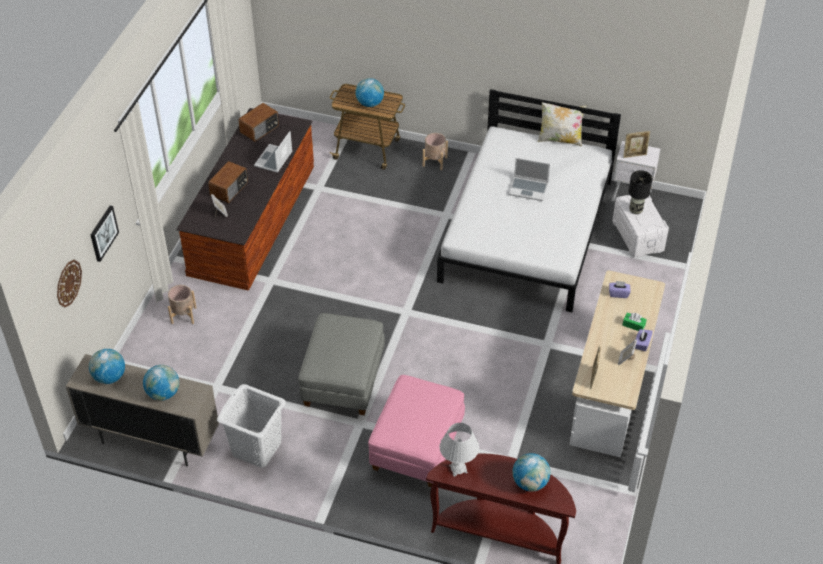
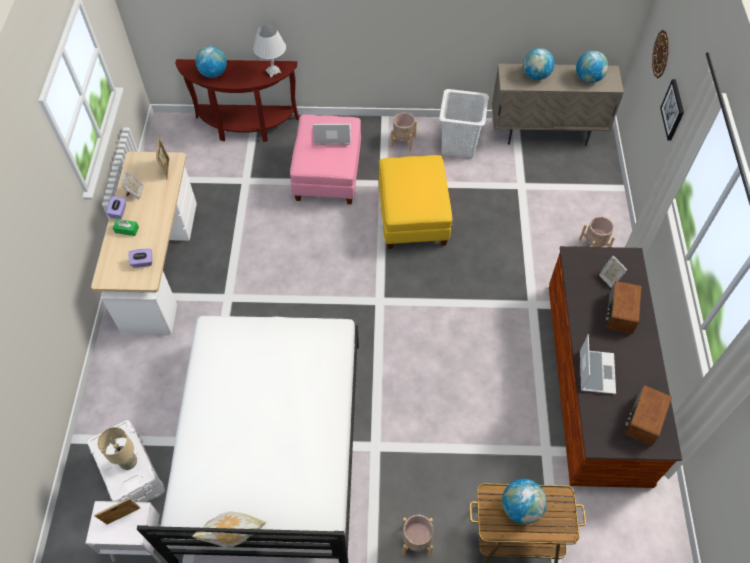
camera: 165 degrees right, 10 degrees up
(318, 468) = (403, 141): none -> beige planter
(344, 380) = (412, 217): grey ottoman -> yellow ottoman
(529, 189) = (265, 425): laptop -> laptop (332, 136)
(636, 210) = (128, 462): black table lamp -> beige table lamp

